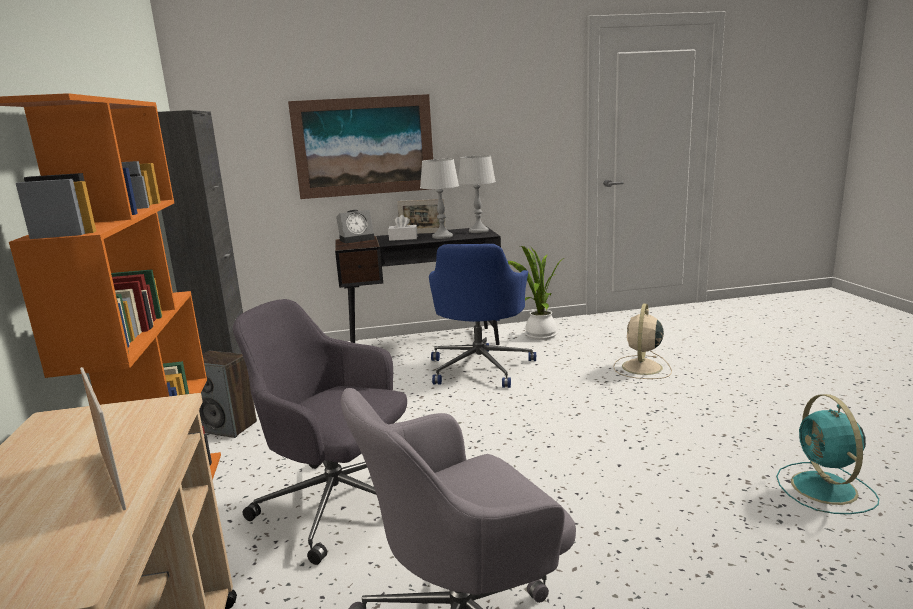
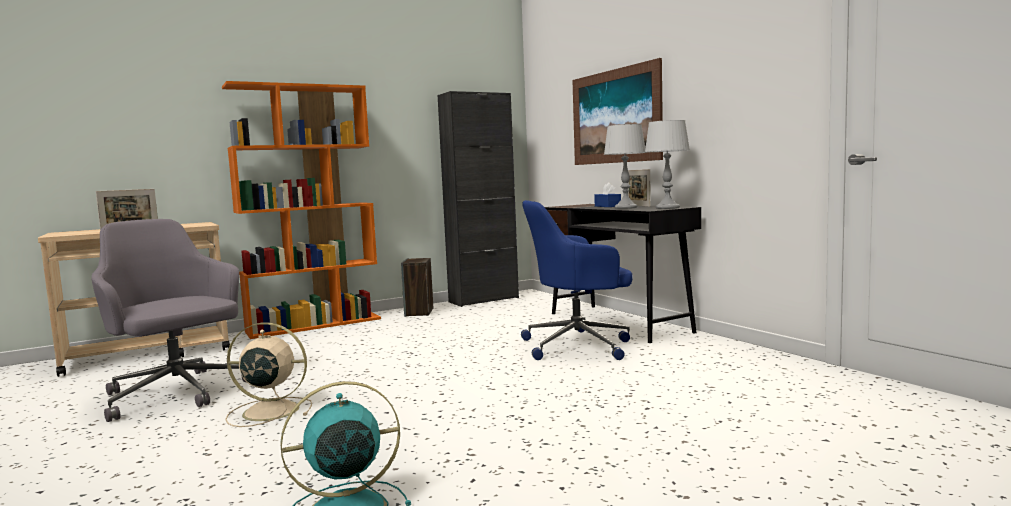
camera: 70 degrees right, 10 degrees down
(338, 504) = (321, 349): grey office chair -> none
(357, 239) = (592, 204): alarm clock -> none
(403, 238) = (607, 206): white tissue box -> blue tissue box
(539, 336) = (701, 352): potted plant -> none
(641, 368) = (650, 404): beige fan -> beige fan (268, 411)

